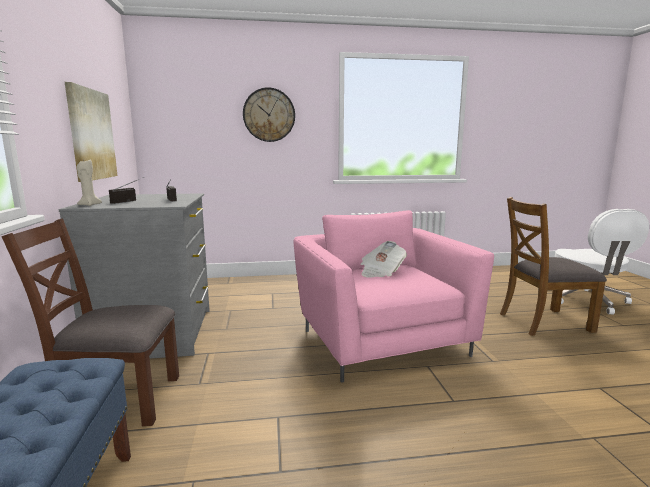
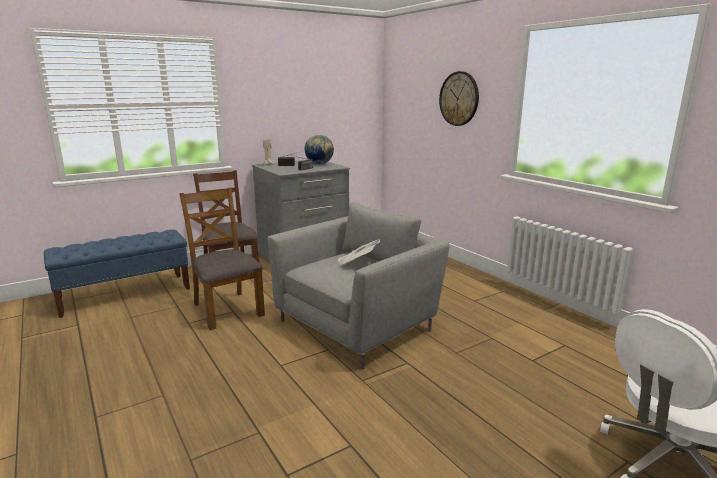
camera: 65 degrees right, 5 degrees up
(91, 134) = (307, 118): picture -> none
(152, 196) = (319, 164): none -> globe
(381, 340) = (358, 324): pink armchair -> grey armchair
(544, 322) = (506, 414): brown chair -> brown chair (227, 309)

